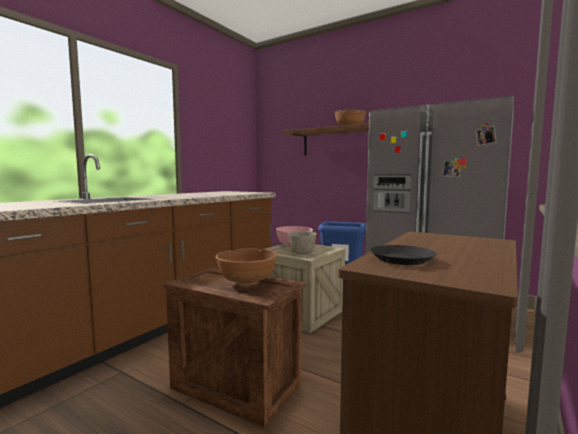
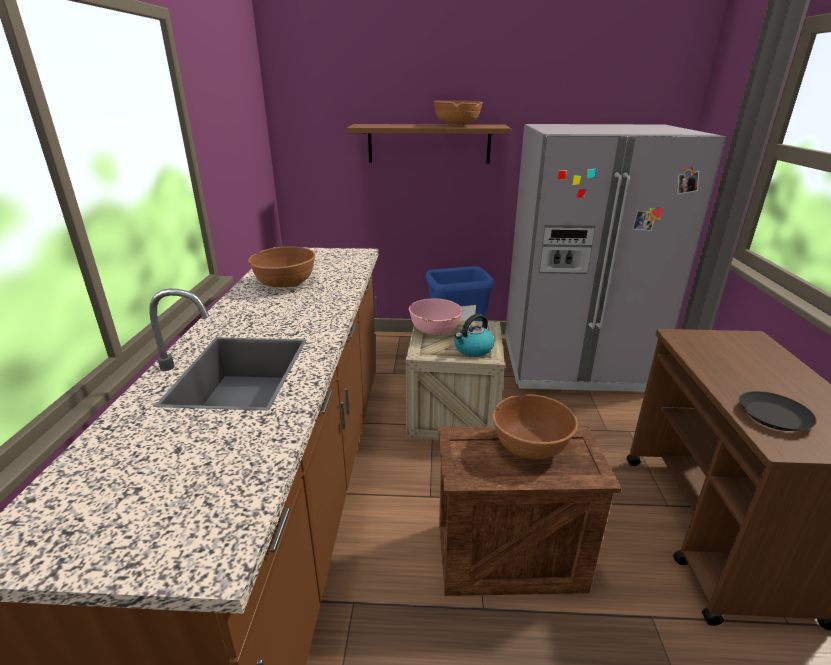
camera: 30 degrees left, 20 degrees up
(196, 194) = (285, 284): none -> brown bowl
(302, 253) = (473, 349): grey bowl -> kettle

